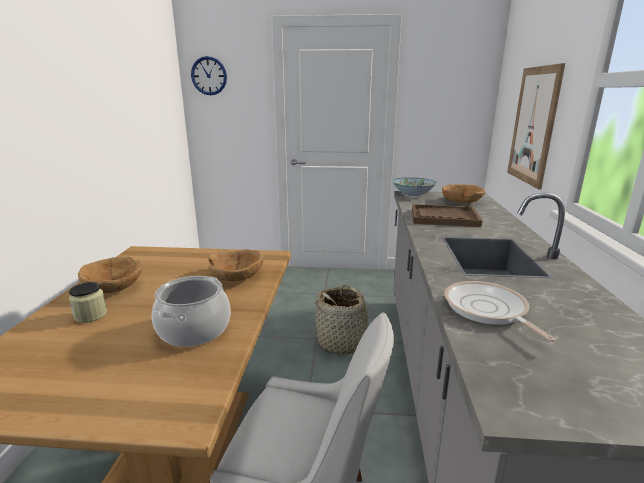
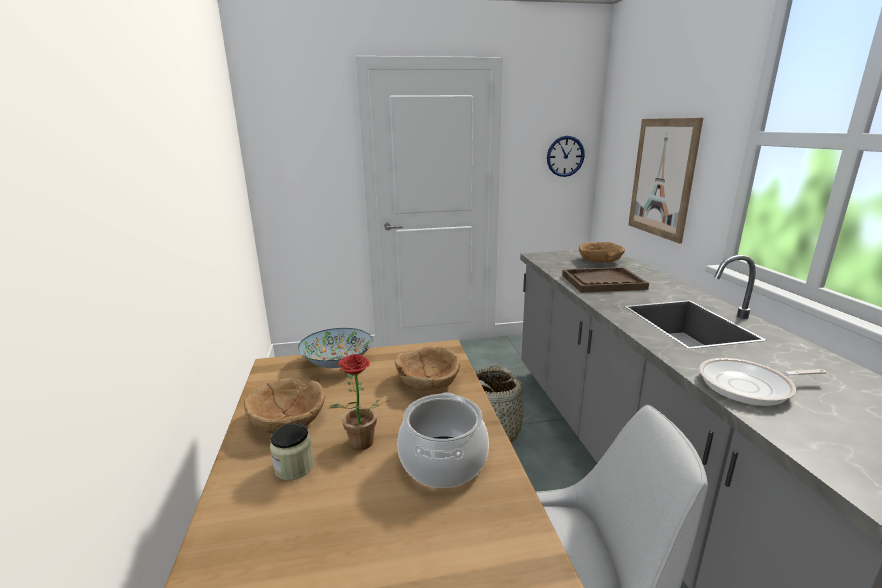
camera: 15 degrees left, 0 degrees up
(146, 310) = (360, 446): none -> potted plant
(209, 76) = (277, 127): wall clock -> wall clock (565, 156)
(413, 194) = (544, 256): bowl -> bowl (337, 362)
(487, 310) = (749, 386): frying pan -> frying pan turned 60 degrees counterclockwise

